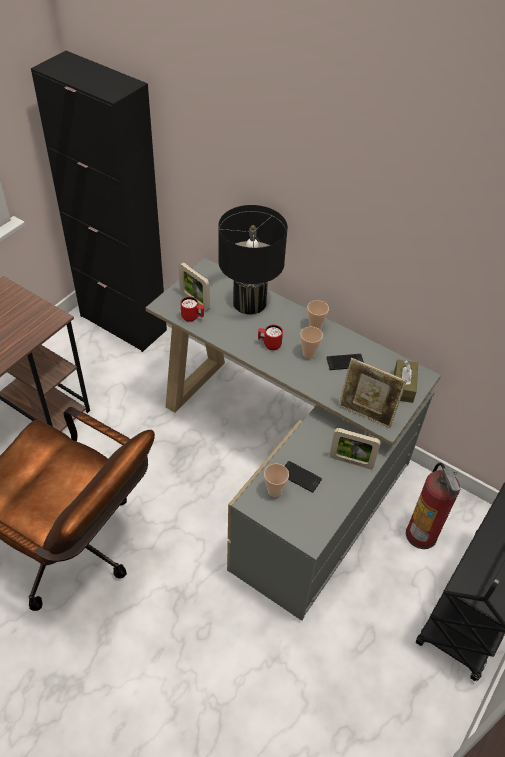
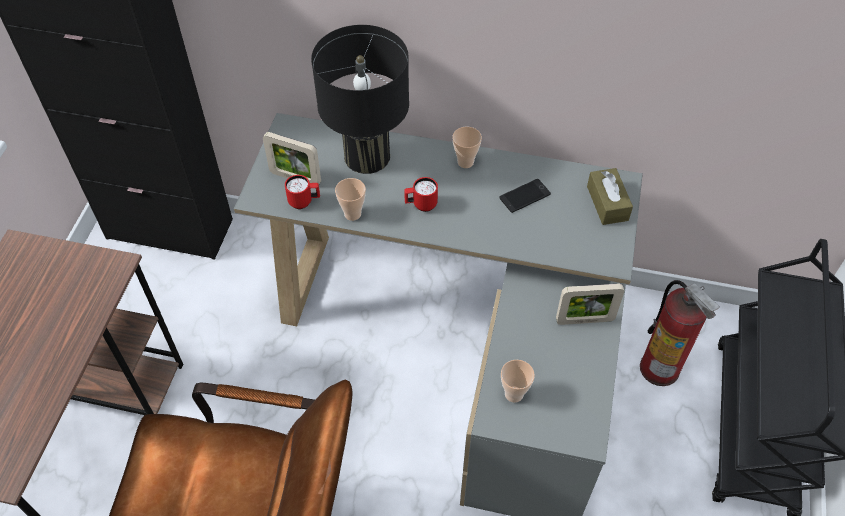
camera: 20 degrees left, 5 degrees up
(300, 477) = (535, 363): phone -> none
(308, 354) = (475, 200): cup -> cup (352, 214)
(365, 415) = (582, 256): picture frame -> none

